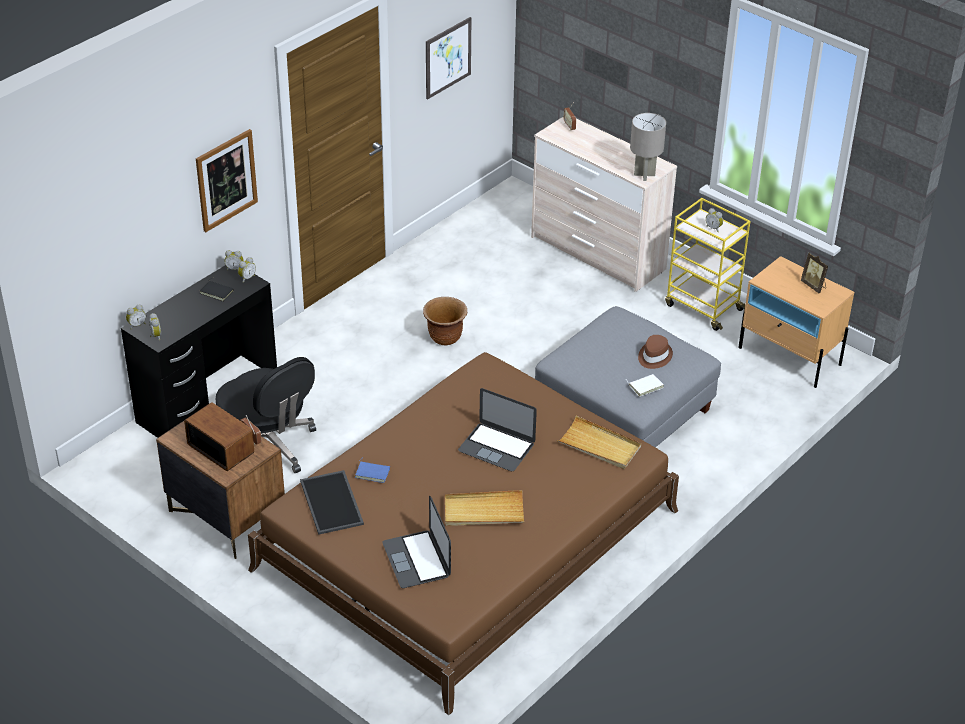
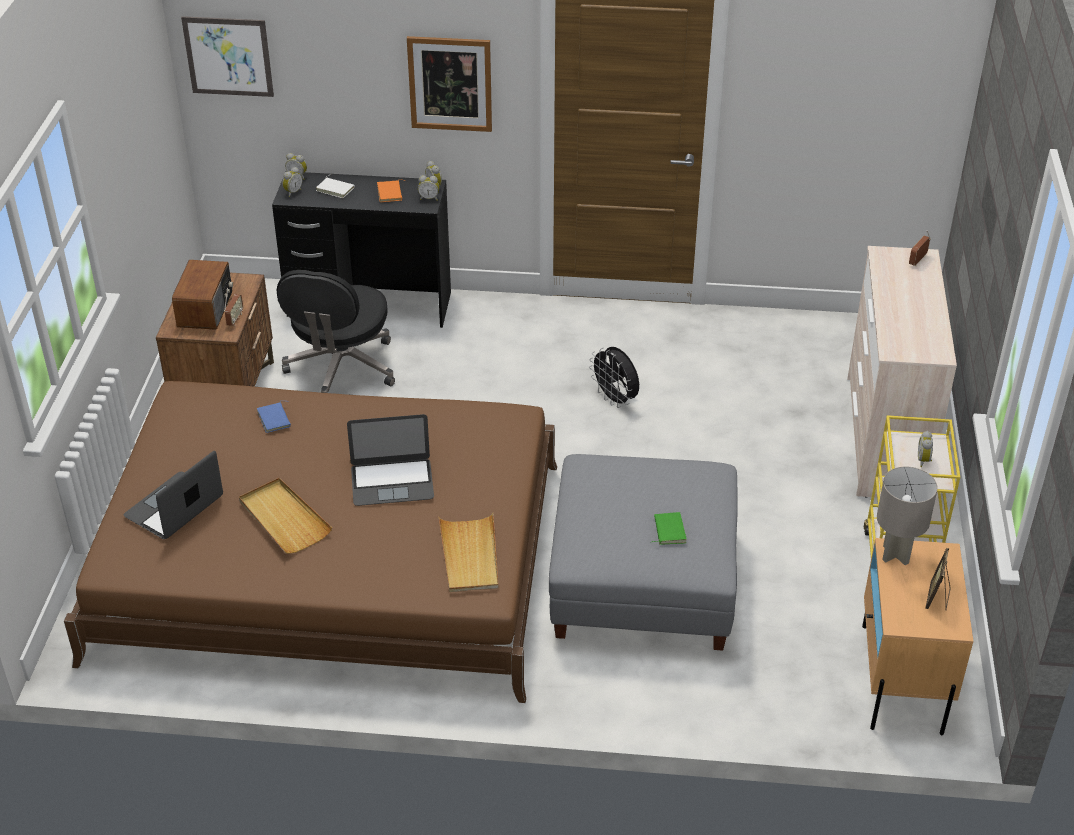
camera: 55 degrees right, 0 degrees up
(217, 292) = (391, 193): black book -> orange book
(333, 503) = (208, 415): tray -> none
(445, 338) = (615, 399): brown planter -> black fan
(448, 57) = (832, 106): picture -> picture (228, 56)
(496, 447) = (392, 482): laptop -> laptop turned 90 degrees counterclockwise
(644, 174) = (904, 349): grey table lamp -> grey table lamp (896, 555)
(645, 386) = (610, 546): white book -> white book (336, 189)
(654, 356) = (668, 530): brown hat -> green book

